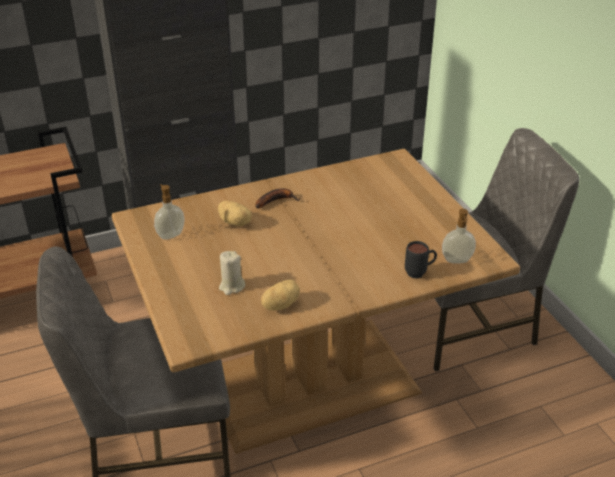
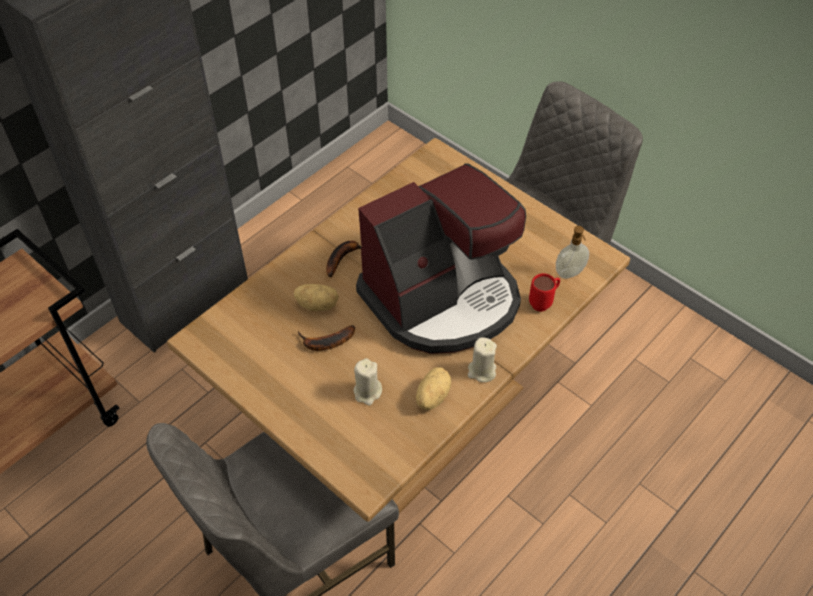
camera: 25 degrees left, 15 degrees up
(170, 235) = (256, 347): soap dispenser -> none
(223, 247) = (325, 343): none -> banana
(333, 301) = (481, 371): none -> beige candle
(336, 247) = (443, 299): none -> coffee machine
(419, 273) = (544, 302): black mug -> red mug

